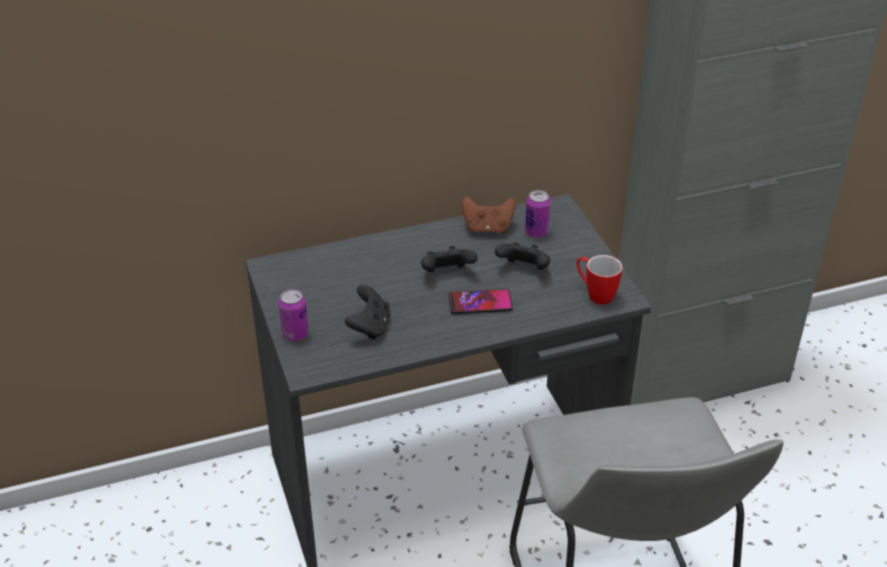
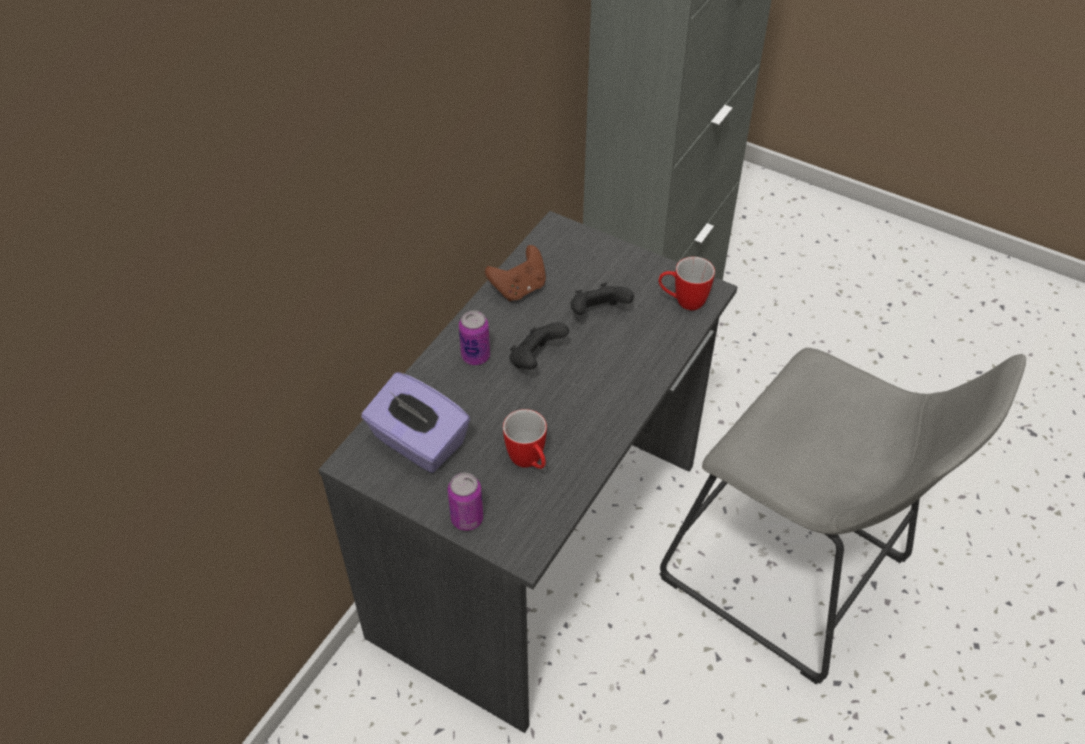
camera: 40 degrees left, 10 degrees up
(317, 278) = (418, 442): none -> purple tissue box
(370, 327) = (529, 463): black game controller -> mug
(480, 303) = (598, 372): phone -> none
(536, 232) = (566, 267): can -> can (475, 356)

